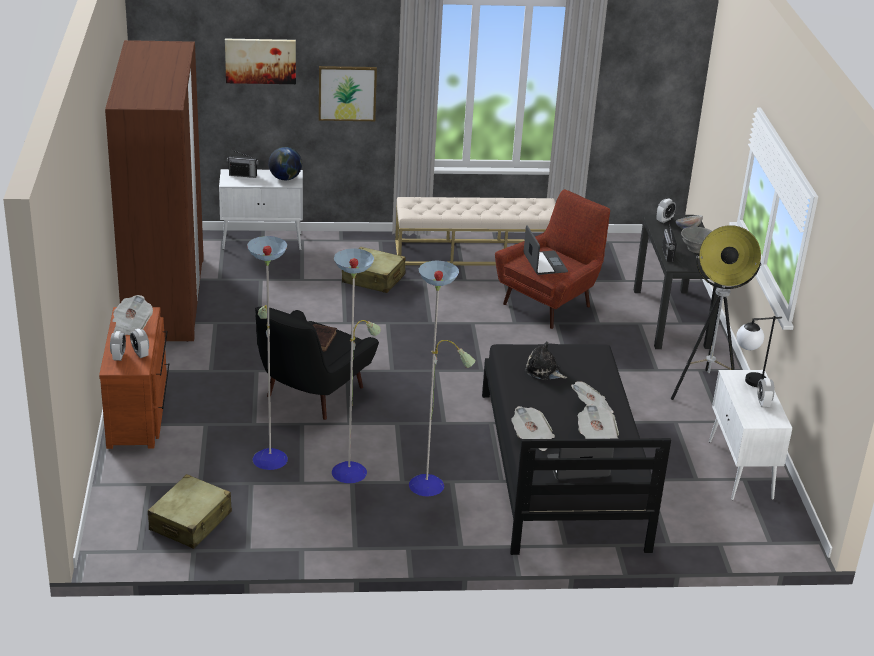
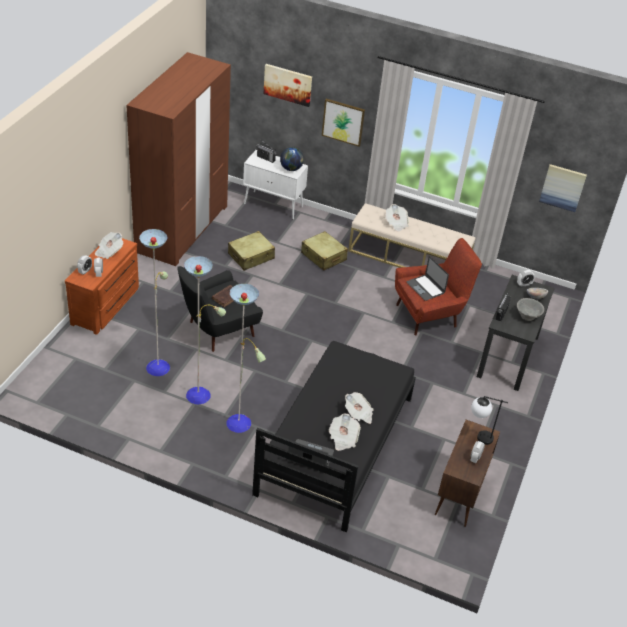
camera: 25 degrees right, 10 degrees up
(191, 521) = (80, 393): beige suitcase -> beige suitcase (251, 256)
(532, 438) = (298, 422): newspaper -> newspaper (396, 223)
(544, 371) = (349, 374): plush toy -> none
(545, 263) = (425, 287): laptop -> laptop turned 135 degrees clockwise
(650, 100) = (562, 187): none -> picture
(705, 391) = (485, 423): floor lamp -> none
(740, 470) = (460, 495): white cabinet -> brown cabinet

